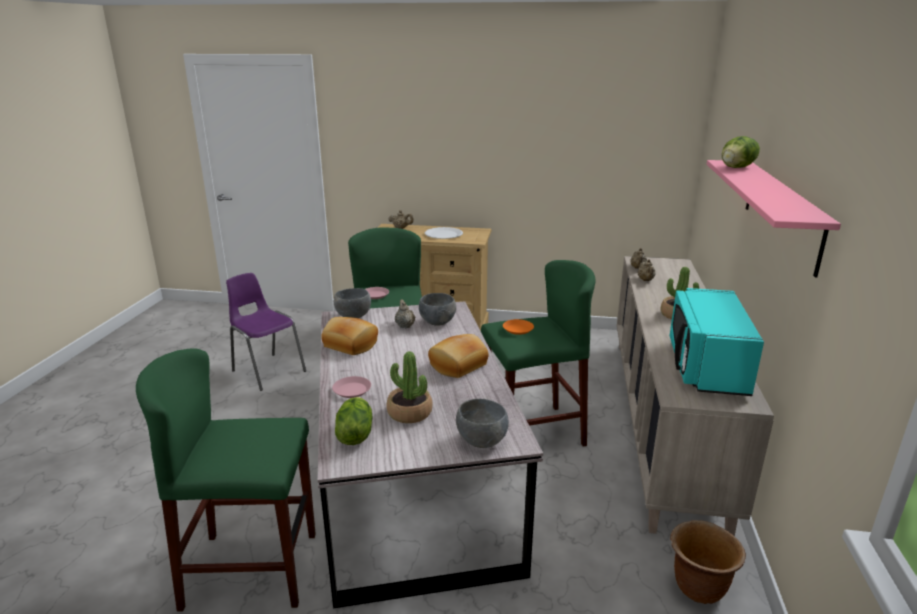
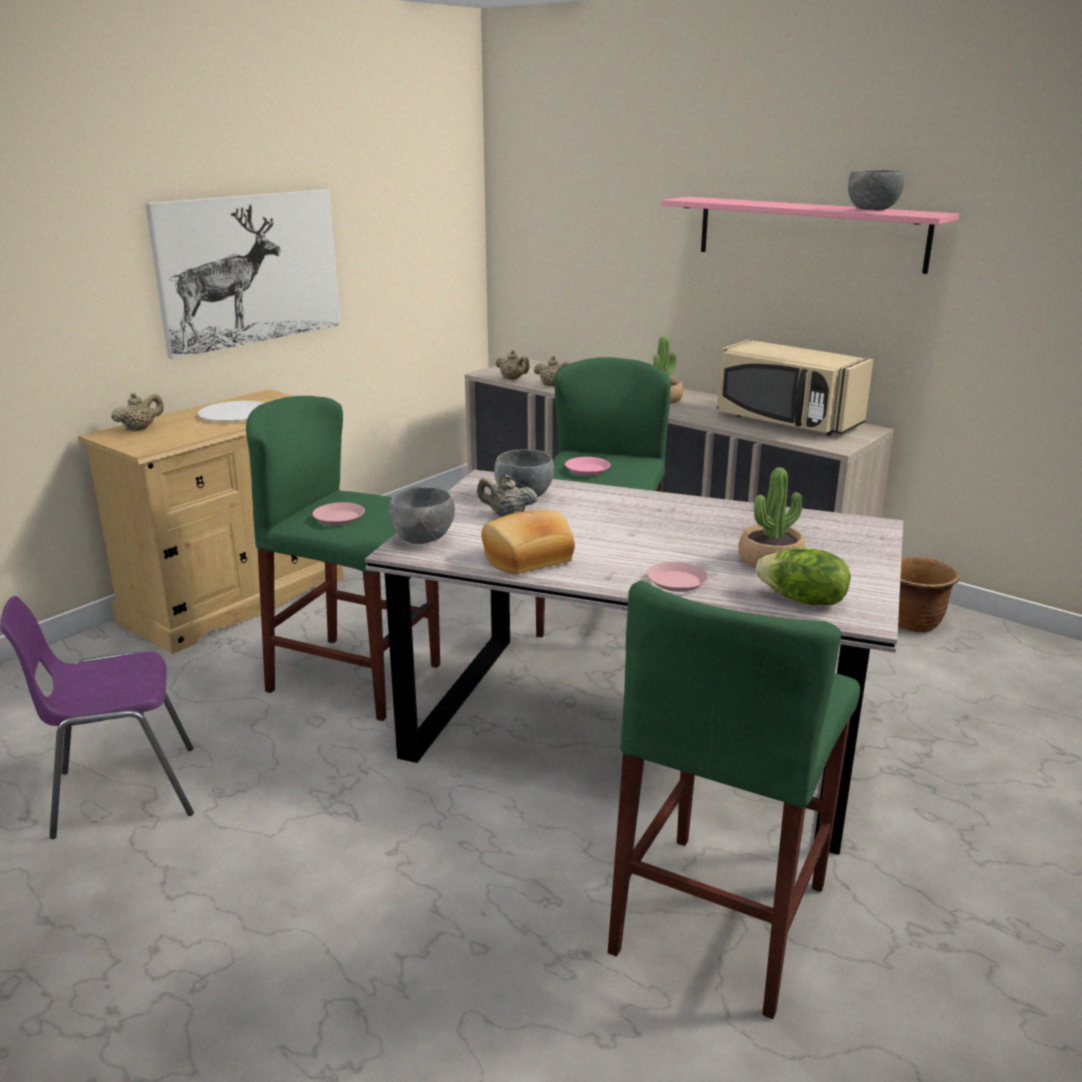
camera: 60 degrees left, 0 degrees up
(459, 366) = (671, 512): bread -> none
(481, 442) = (865, 540): grey bowl -> grey bowl (873, 210)
(491, 161) = (250, 269): none -> picture
(518, 329) = (587, 470): orange plate -> pink plate
(705, 366) = (786, 422): turquoise microwave -> beige microwave
(737, 168) = (717, 200): lettuce -> none

